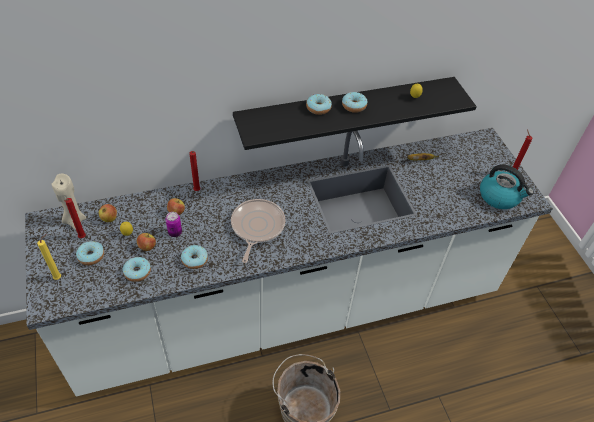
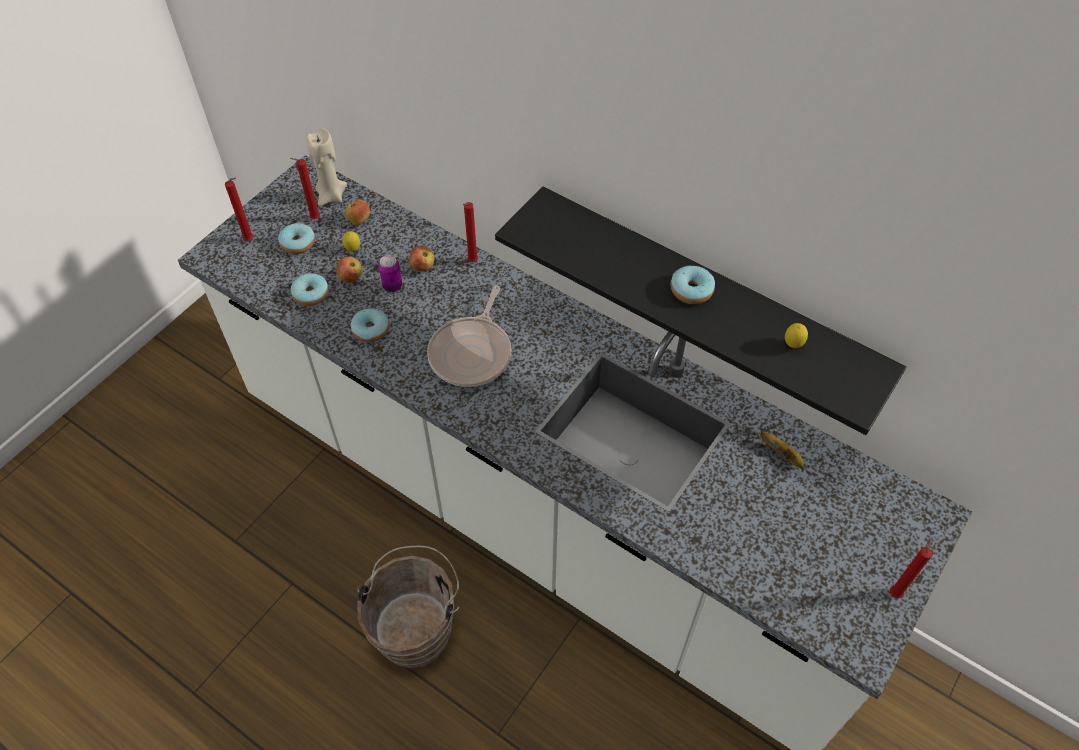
camera: 55 degrees right, 5 degrees up
(59, 277) = (250, 240): yellow candle -> red candle
(256, 227) = (472, 353): frying pan -> frying pan turned 135 degrees clockwise
(318, 108) = (643, 258): donut -> none
(499, 197) = (821, 602): kettle -> none

